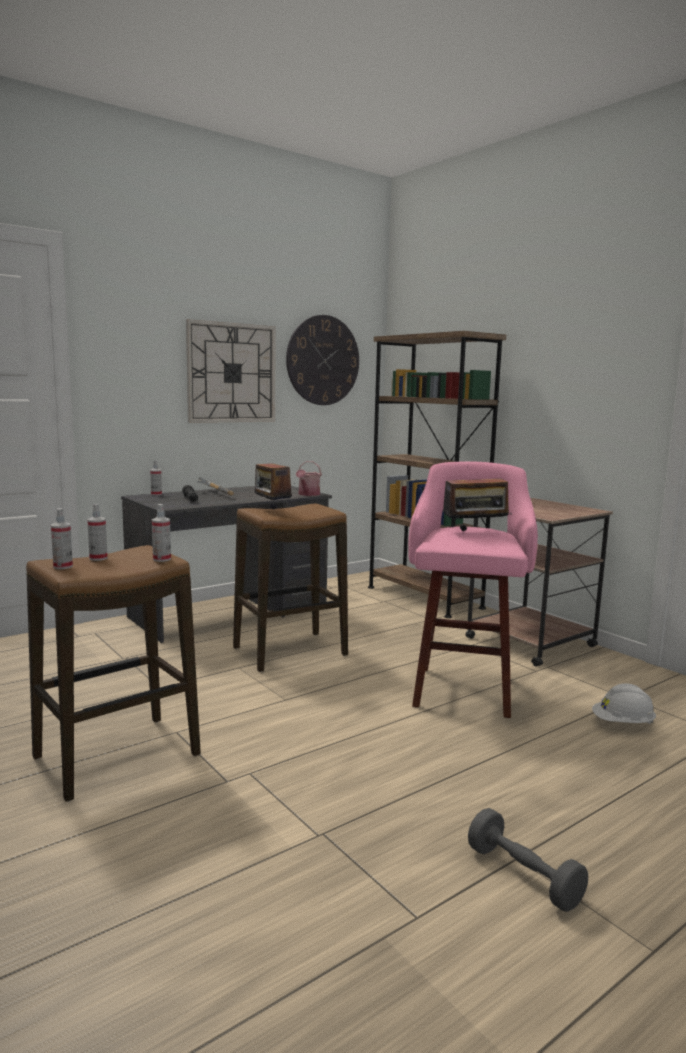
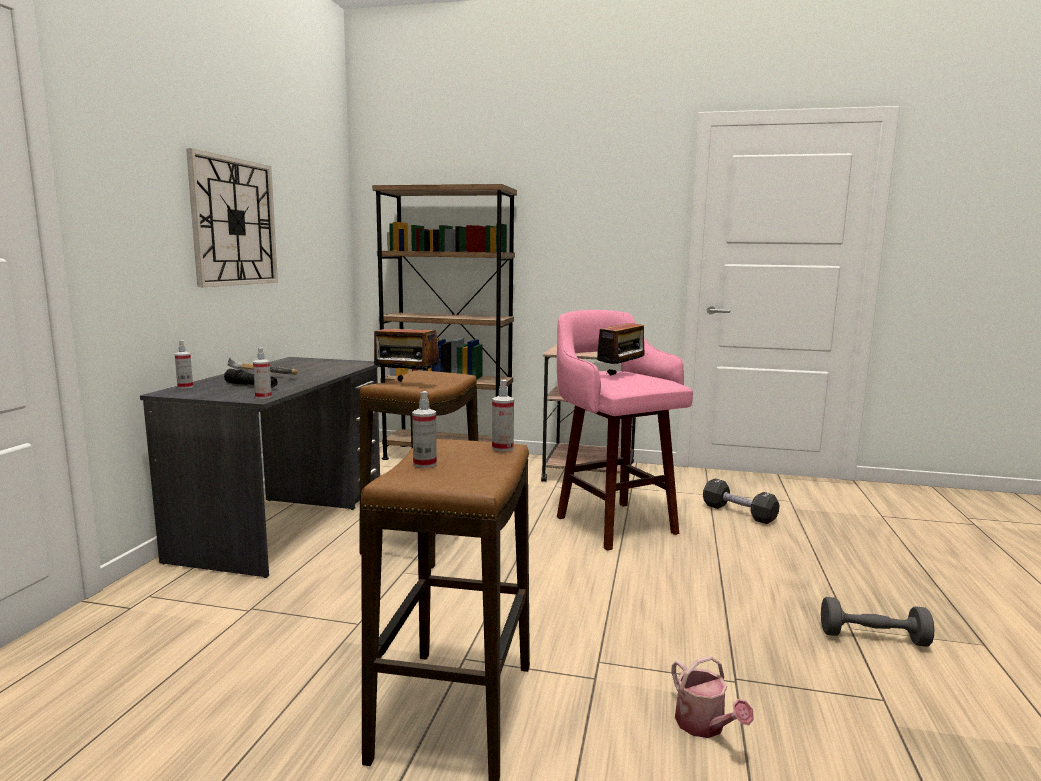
camera: 40 degrees left, 0 degrees up
(63, 566) = (440, 481): spray bottle -> spray bottle (263, 397)
(308, 494) = (359, 364): watering can -> watering can (704, 726)
(323, 360) = (308, 210): wall clock -> none
(622, 724) = (738, 513): white hard hat -> black dumbbell

